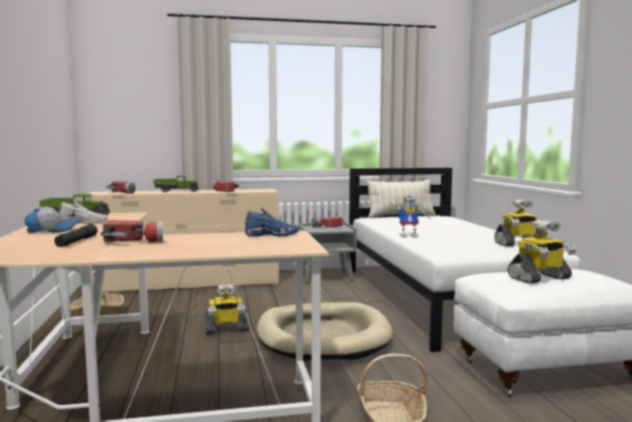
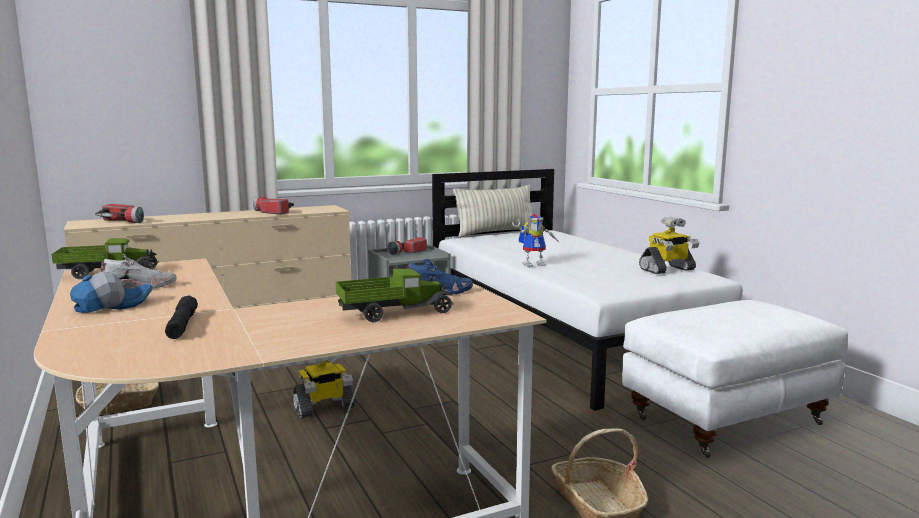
camera: 15 degrees left, 5 degrees up
(134, 242) = (268, 319): flashlight -> none
(176, 191) = (202, 215): toy truck -> toy truck (394, 313)
(323, 336) = (455, 404): beige dog bed -> none
(539, 278) = (726, 318): toy robot -> none

